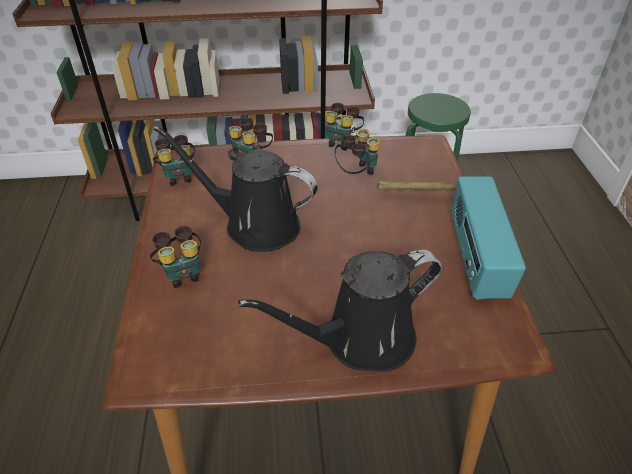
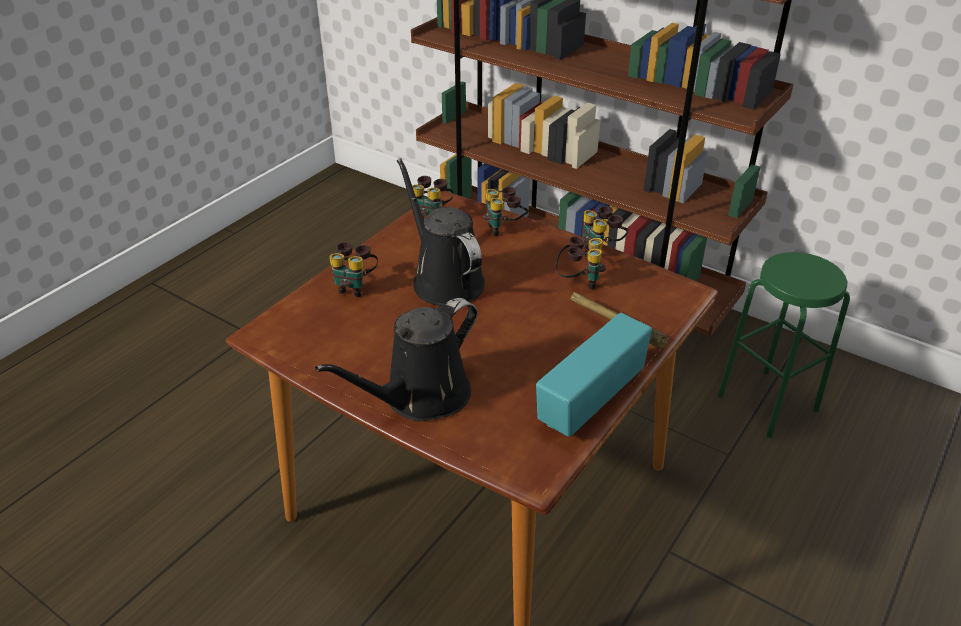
camera: 40 degrees right, 5 degrees down
(361, 339) = (420, 397): black watering can -> black watering can turned 60 degrees counterclockwise

